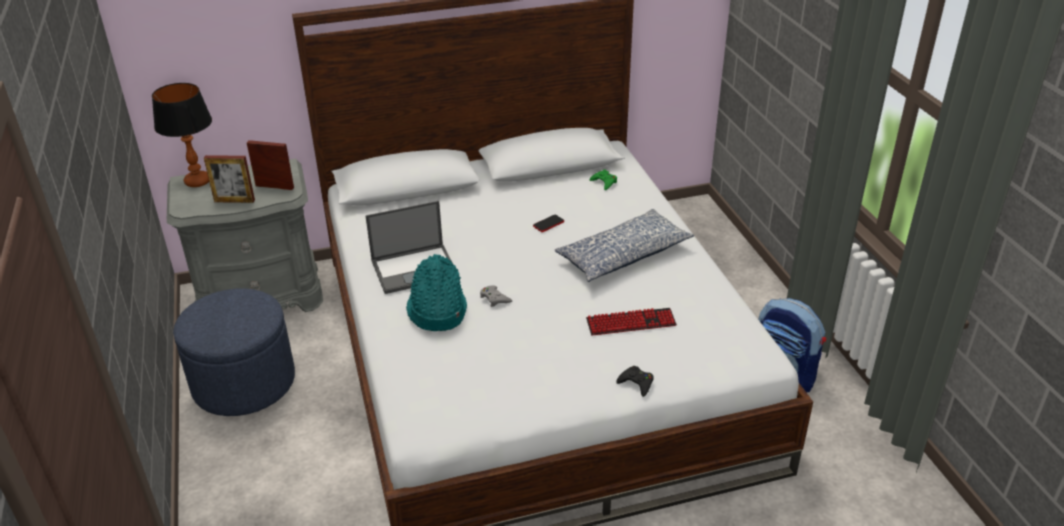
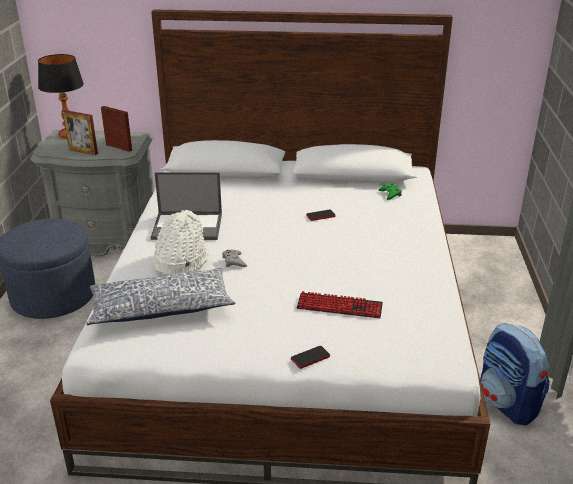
camera: 20 degrees right, 5 degrees down
(436, 311) = (180, 260): turquoise hat -> white hat
(622, 255) = (368, 252): pillow -> pillow (161, 308)
(636, 383) = (310, 358): black game controller -> phone

